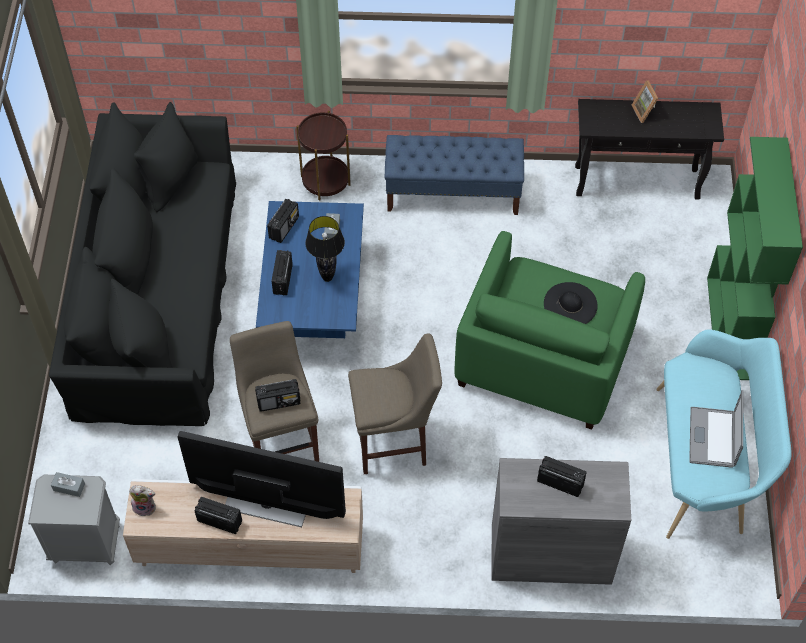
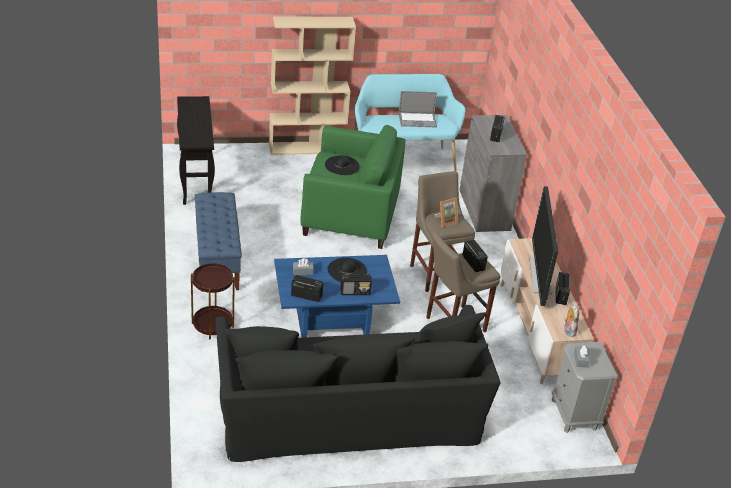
camera: 105 degrees left, 20 degrees down
(327, 278) = (347, 270): black table lamp -> black hat
(645, 112) = (189, 122): picture frame -> picture frame (445, 221)
(729, 328) = (307, 148): green bookcase -> beige bookcase

